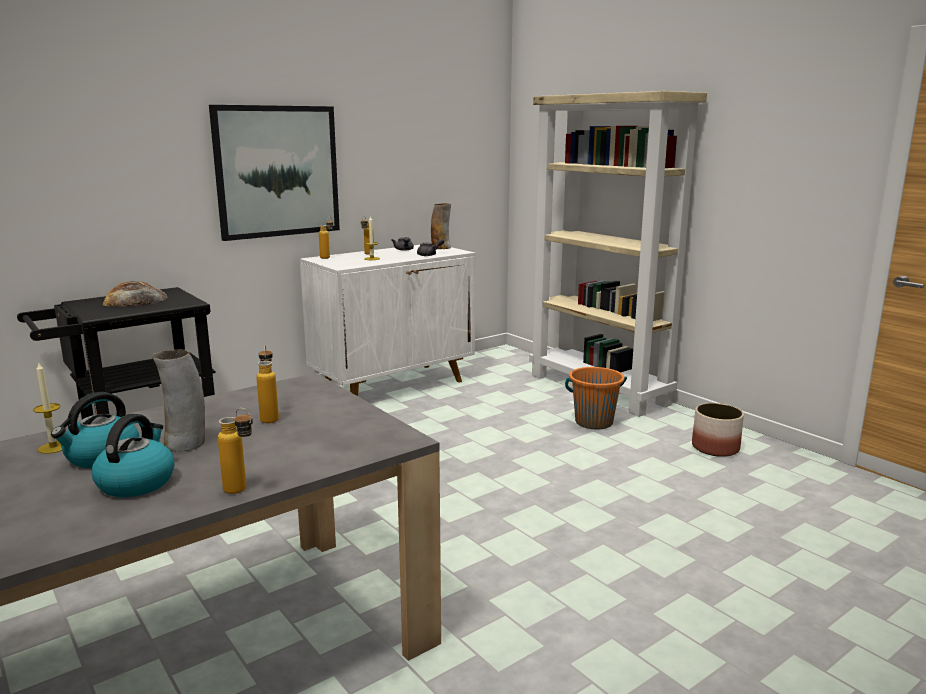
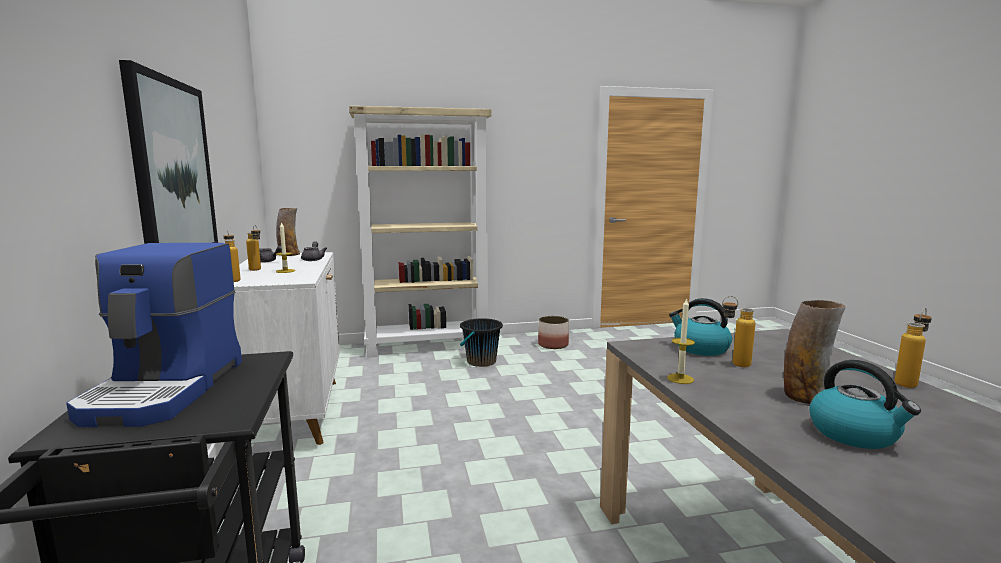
camera: 65 degrees left, 5 degrees down
(53, 447) = (834, 461): candle -> candle (680, 379)
(135, 300) = (167, 389): bread -> coffee machine
(137, 482) = (913, 418): kettle -> kettle (700, 348)
(593, 422) = (481, 361): orange bucket -> black bucket

